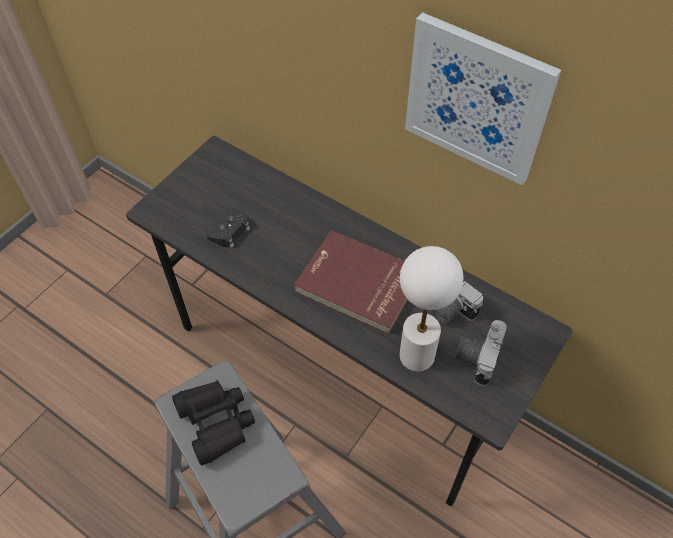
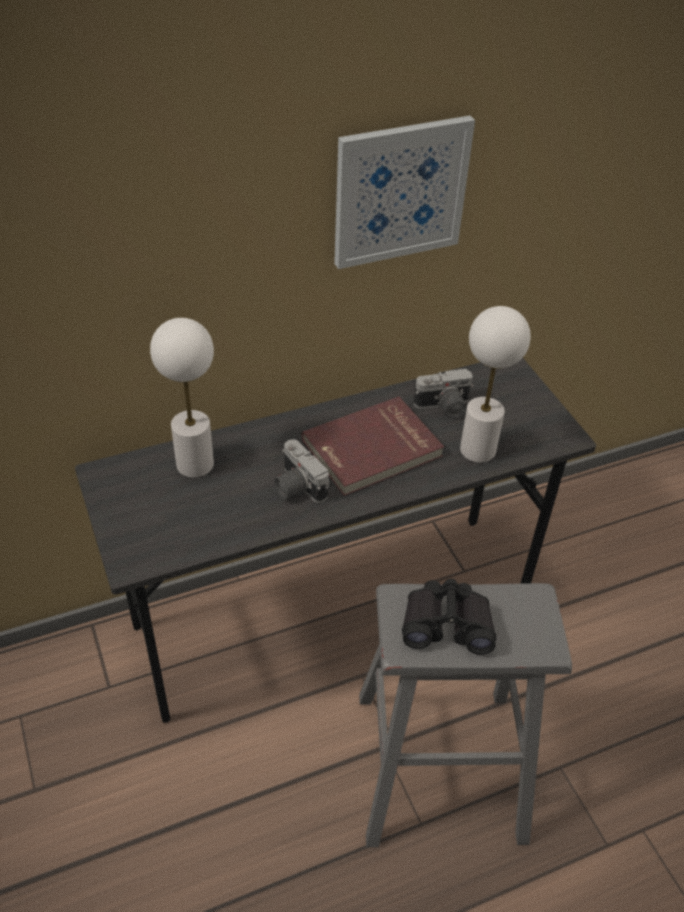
camera: 60 degrees left, 10 degrees down
(230, 232) = (225, 510): black game controller -> none
(259, 192) = (195, 464): none -> white table lamp
(477, 356) = (504, 415): camera -> camera (296, 487)

